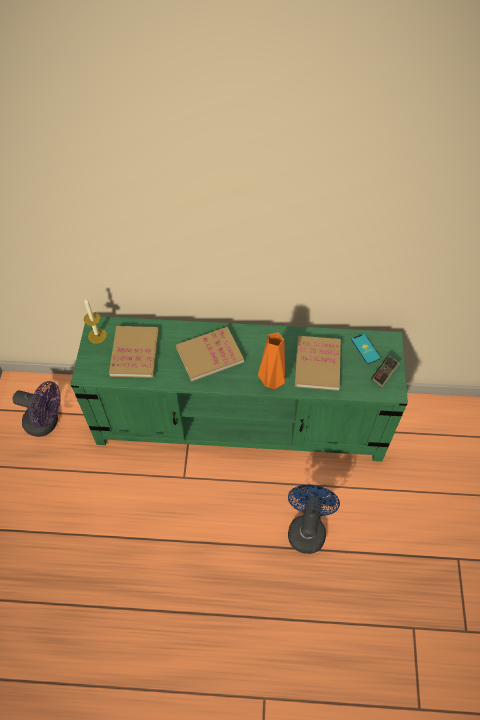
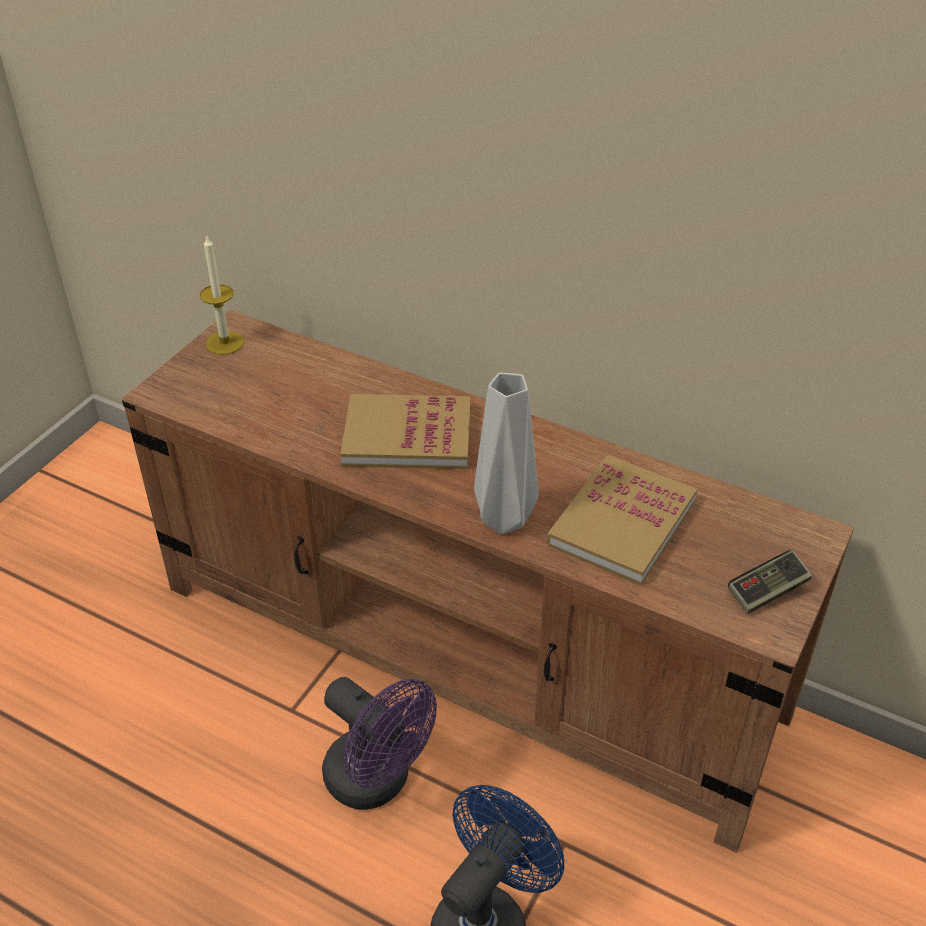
camera: 25 degrees right, 15 degrees down
(46, 423) = (112, 523): purple fan -> purple fan (377, 782)
(135, 353) = (270, 388): book -> none
(241, 420) = (467, 652): green tv stand -> brown tv stand
(270, 381) = (501, 519): orange vase -> grey vase
(365, 349) = (749, 530): phone -> none

